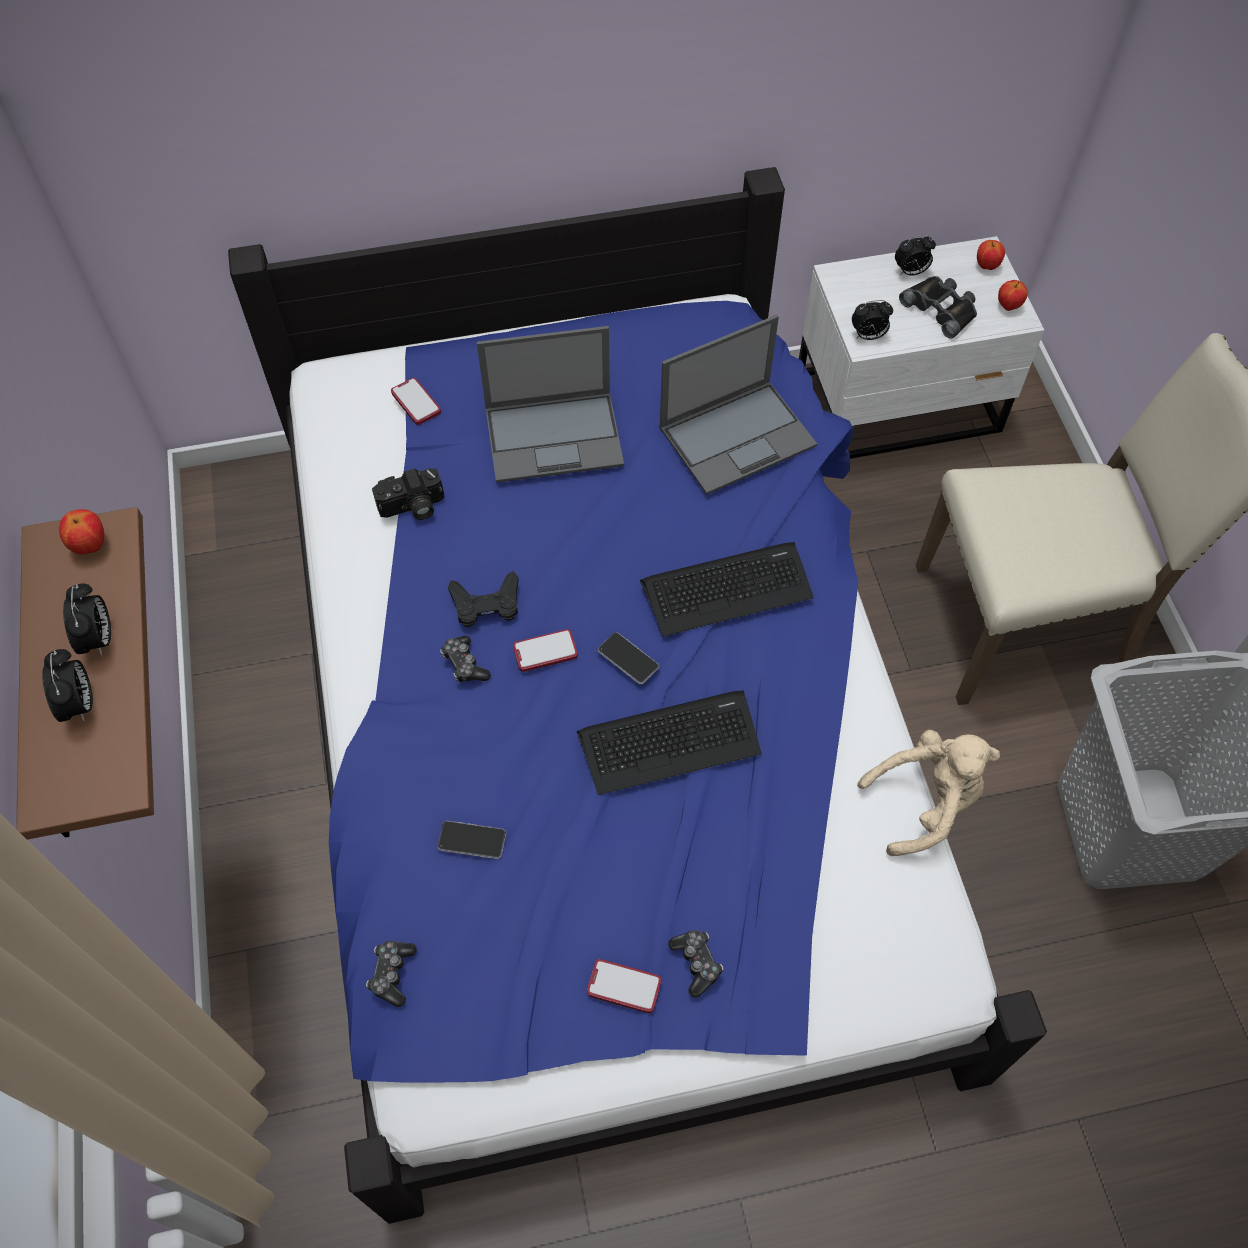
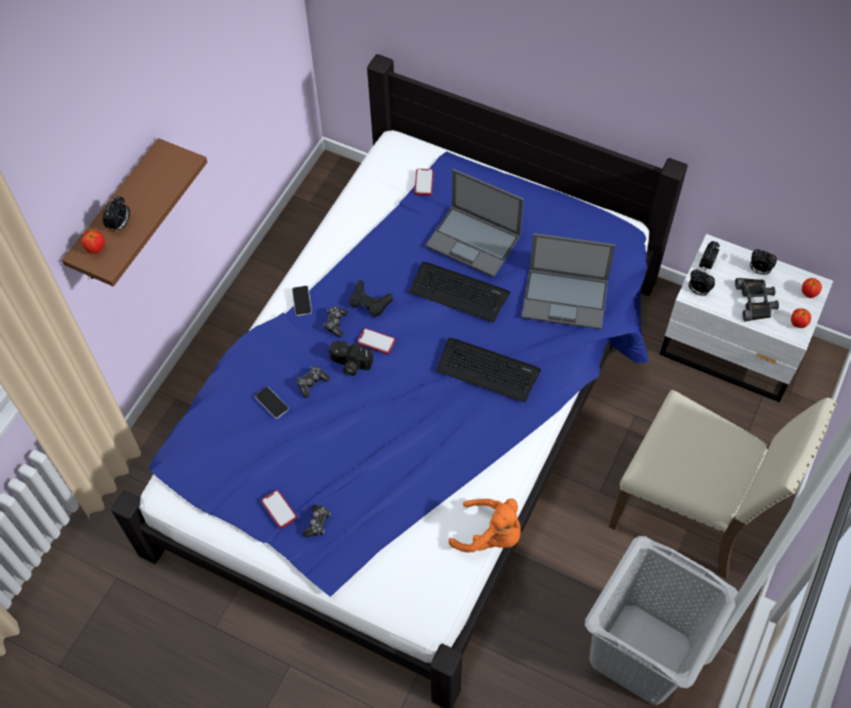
camera: 40 degrees right, 0 degrees up
(90, 545) = (175, 162): apple -> apple (96, 249)
(99, 639) = (147, 203): alarm clock -> alarm clock (706, 265)
(392, 974) = (193, 434): game controller -> game controller (312, 383)
(412, 507) = (377, 234): camera -> camera (349, 364)
(628, 658) = (410, 370): phone -> phone (302, 301)
(670, 742) = (394, 421): keyboard -> keyboard (458, 292)
(925, 802) = (491, 535): beige plush toy -> orange plush toy

